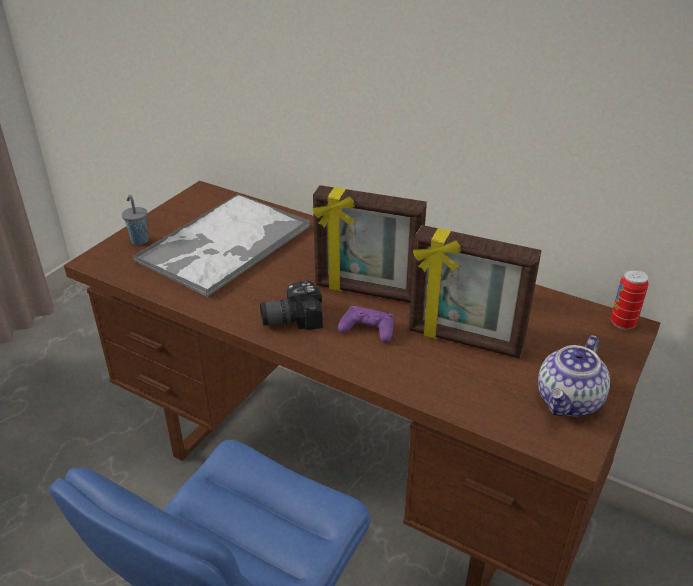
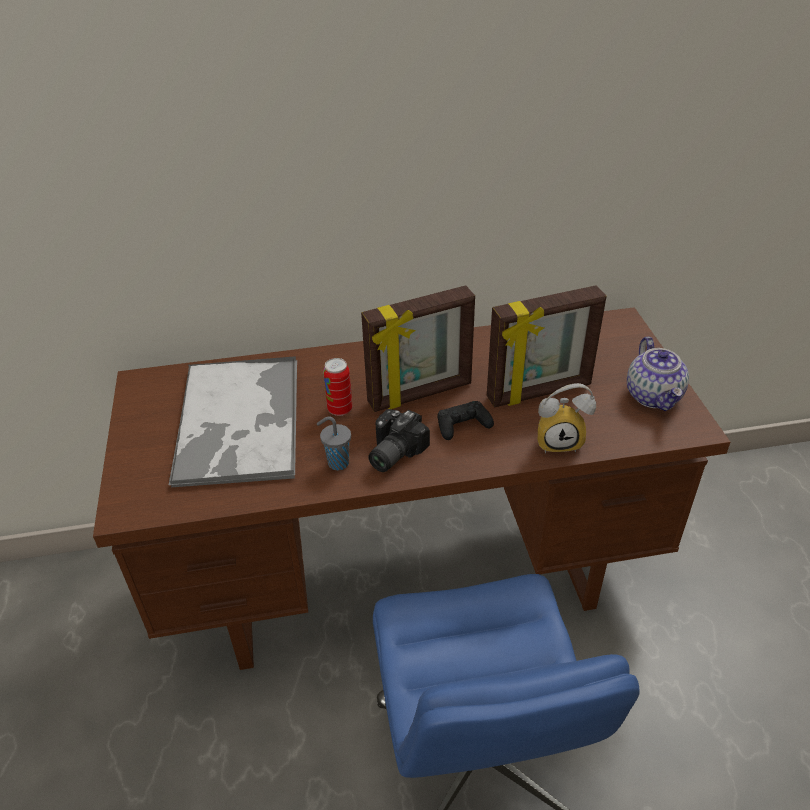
camera: 40 degrees left, 5 degrees up
(139, 240) = (143, 464): grey cup -> grey cup (337, 463)
(368, 329) = (463, 425): purple game controller -> black game controller
(429, 384) = (560, 440): none -> alarm clock
(622, 323) = (615, 320): can -> can (340, 409)

